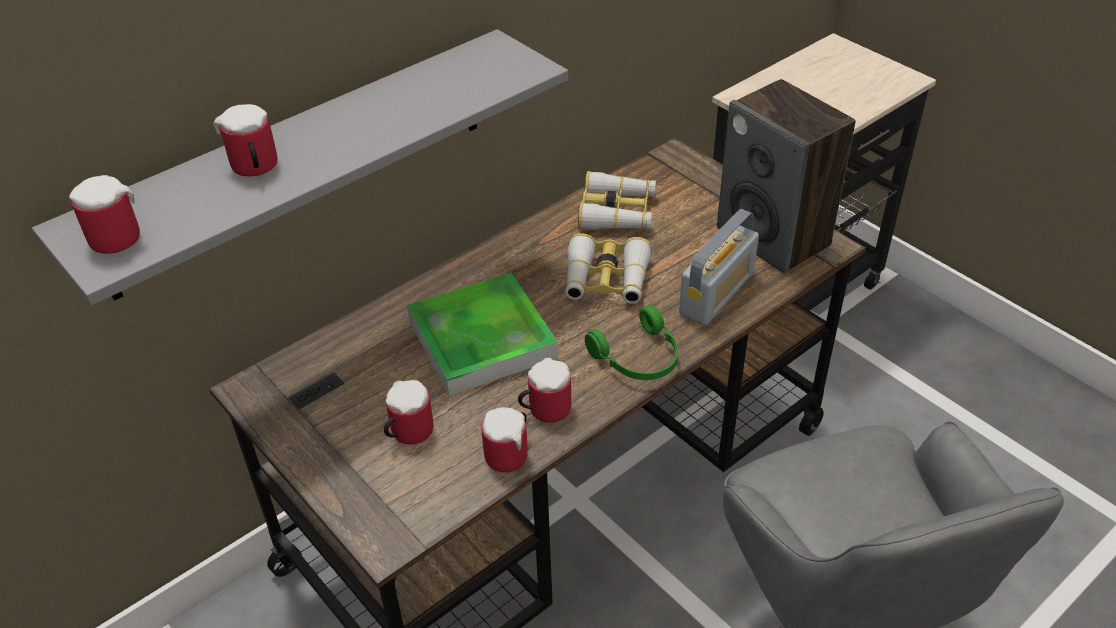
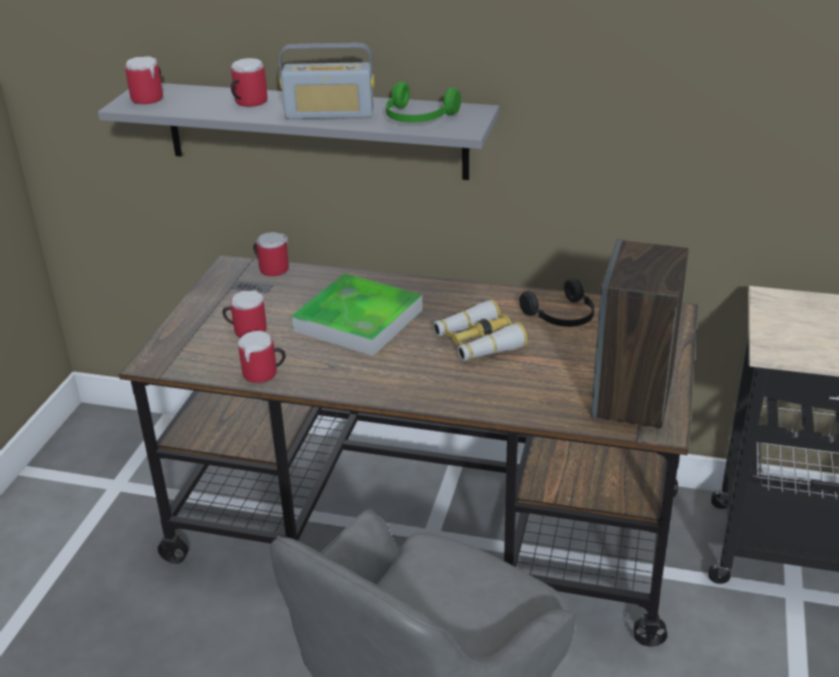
camera: 55 degrees right, 10 degrees down
(544, 409) = (318, 370): mug -> mug (271, 268)
(617, 212) = (562, 316): binoculars -> black headphones
(639, 358) = (410, 388): green headphones -> green headphones (417, 118)
(717, 293) = (525, 395): radio -> radio (330, 114)

